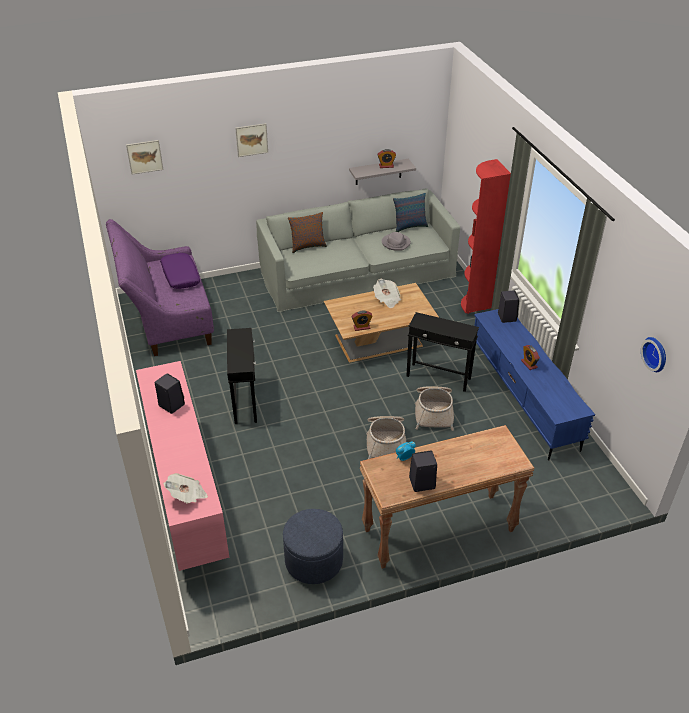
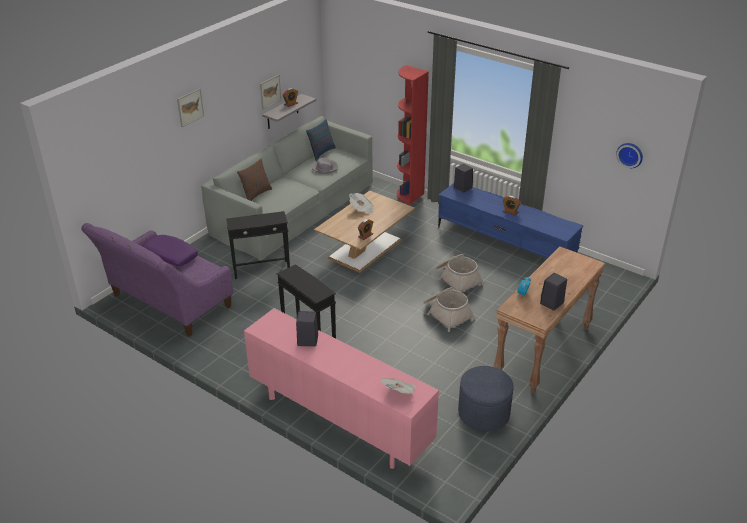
camera: 35 degrees left, 5 degrees down
(144, 157) = (107, 148): picture -> picture (270, 91)
(438, 377) = (436, 255): black side table -> black side table (261, 269)

